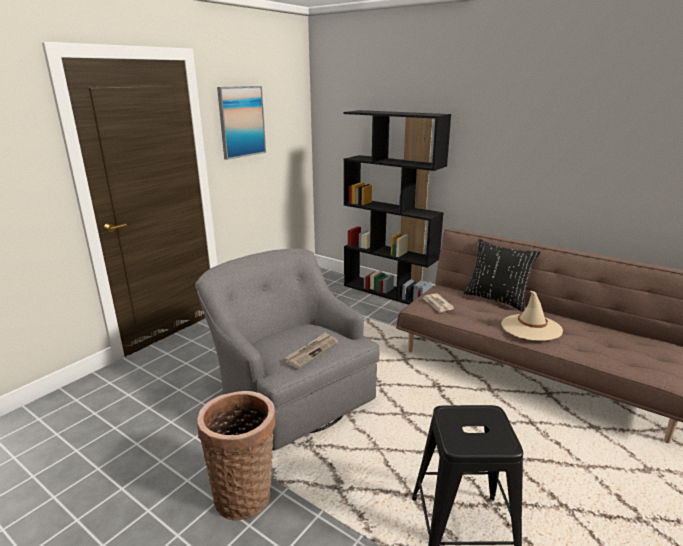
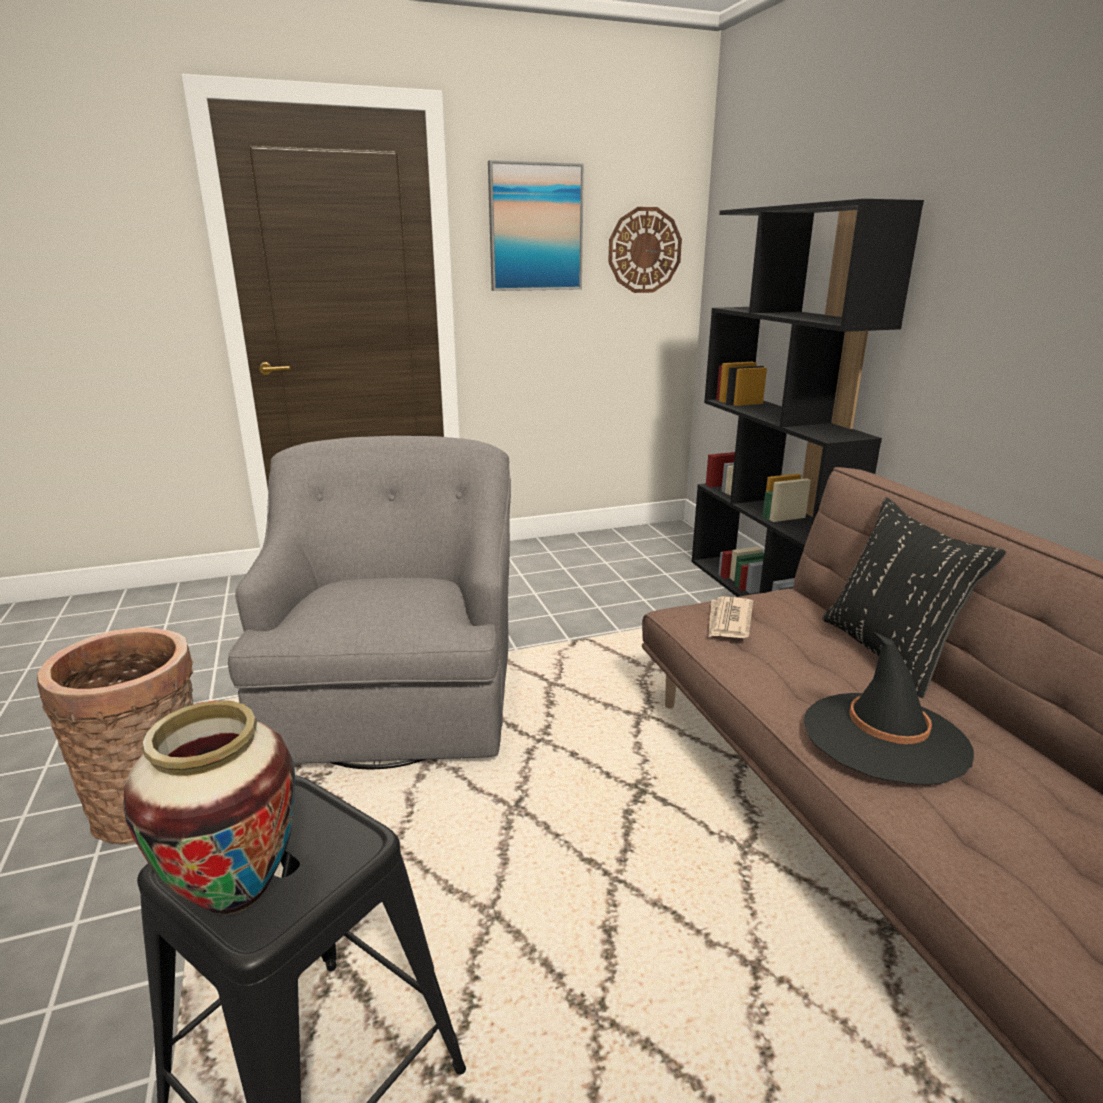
camera: 35 degrees right, 0 degrees up
(288, 128) = (644, 250): none -> wall clock
(312, 351) = (359, 616): newspaper -> none
(489, 441) = (238, 896): none -> vase
(531, 327) = (884, 737): beige hat -> black hat

